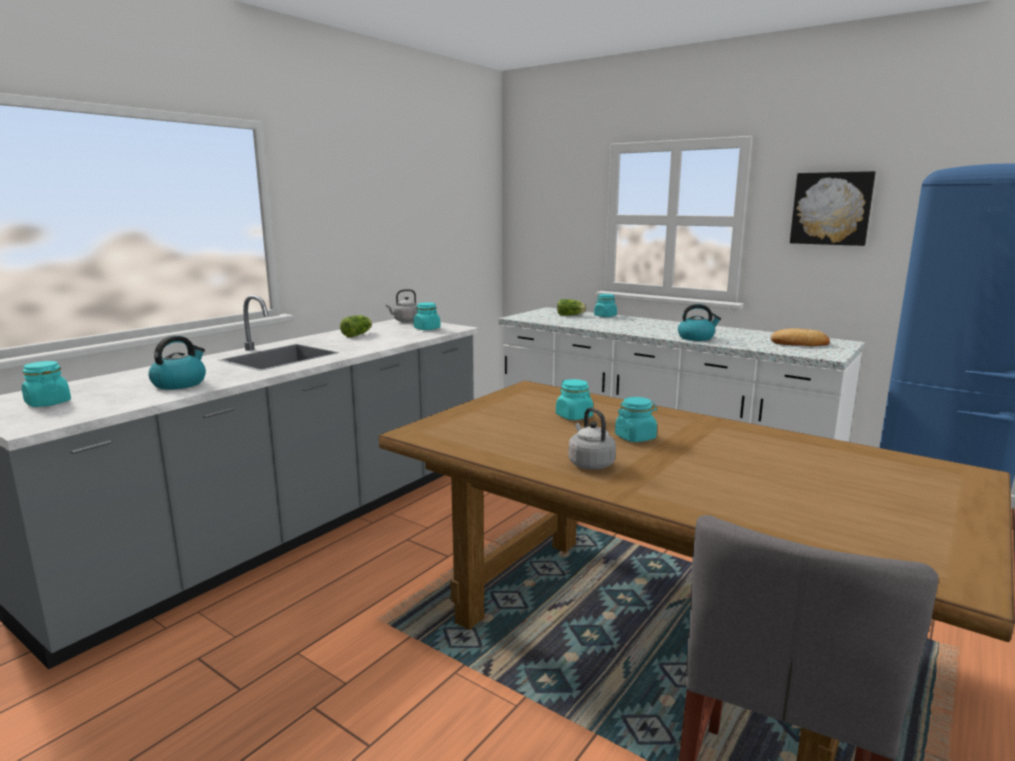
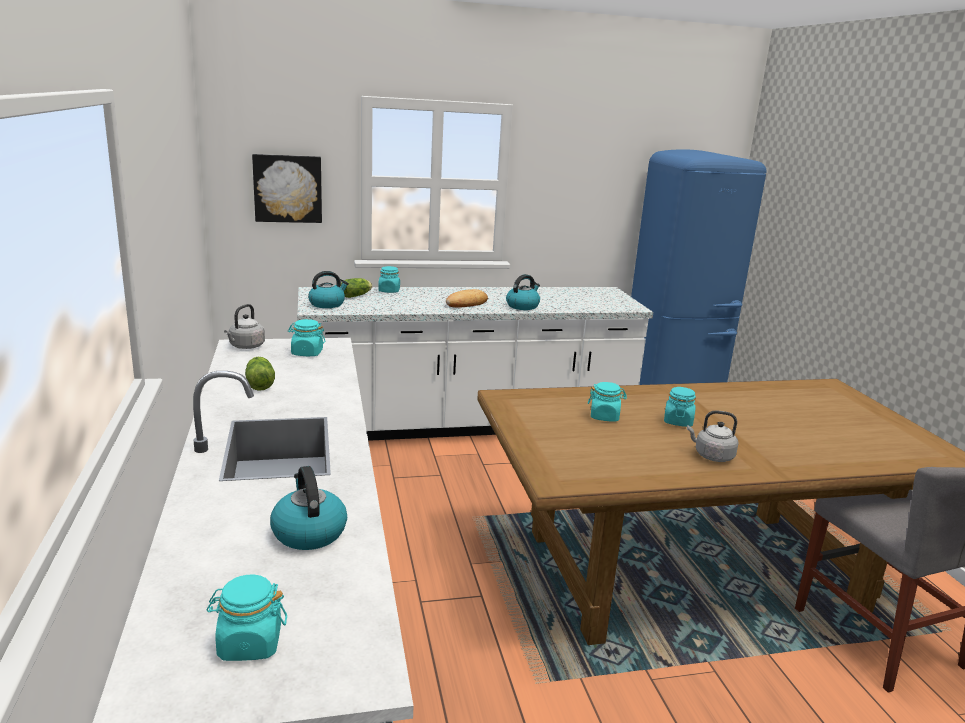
camera: 50 degrees left, 5 degrees up
(535, 316) = (327, 304): none -> kettle
(799, 343) = (592, 297): bread -> bread (467, 303)
(831, 208) = (579, 175): picture -> picture (288, 188)

